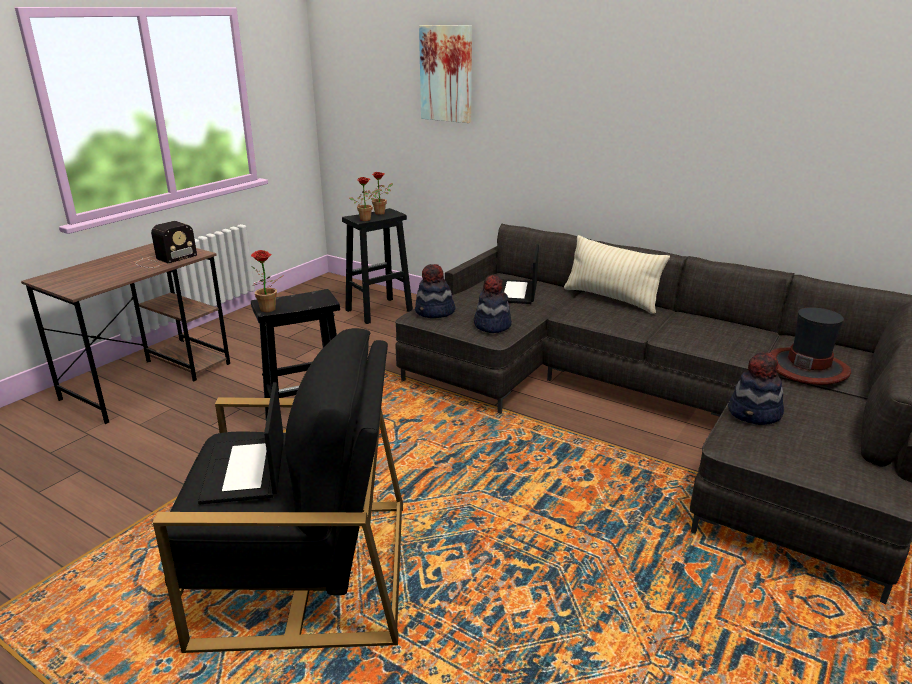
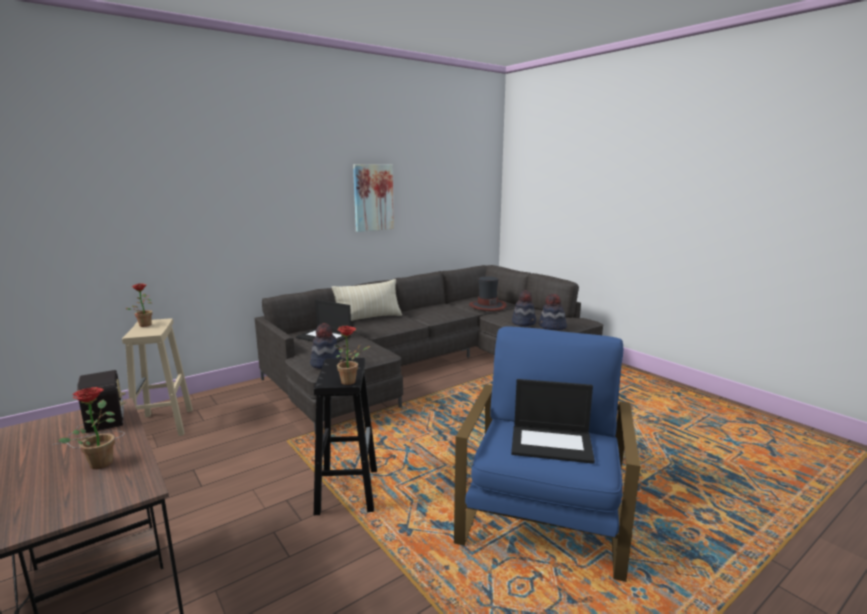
camera: 70 degrees left, 10 degrees down
(303, 571) = (544, 513): black armchair -> blue armchair
(367, 219) = (154, 330): potted plant -> potted plant (101, 461)
(378, 311) = (164, 425): black stool -> beige stool
(446, 74) = (171, 184): picture -> picture (373, 197)
(492, 325) = (371, 351): hat -> hat (552, 327)

